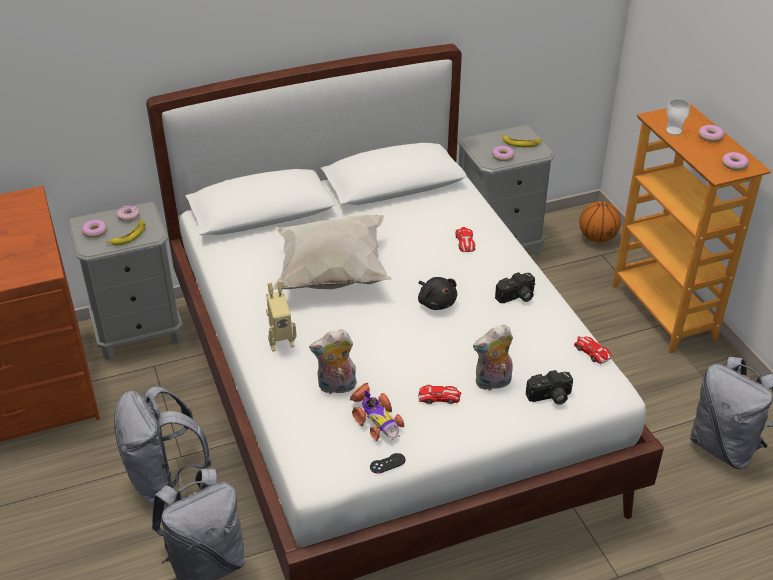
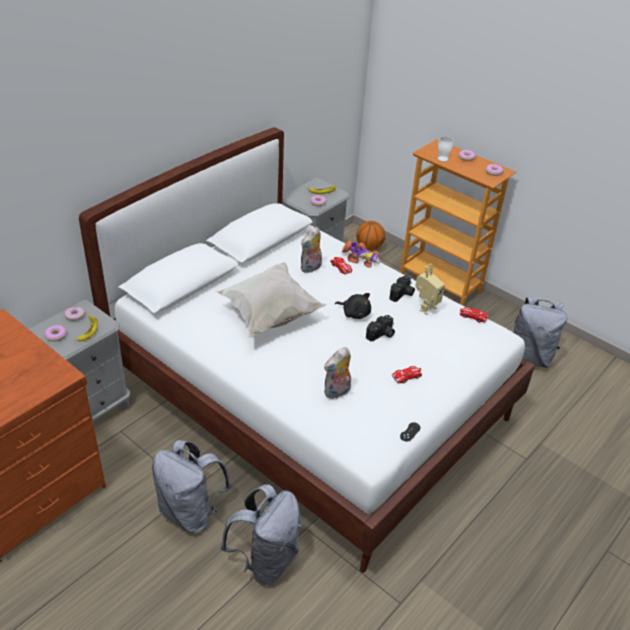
camera: 30 degrees left, 0 degrees up
(280, 341) = (272, 373): toy robot -> toy robot (425, 308)
(375, 419) = (380, 405): toy car -> toy car (360, 258)
(493, 383) = (432, 356): plush toy -> plush toy (311, 268)
(550, 397) = (472, 353): camera -> camera (381, 335)

